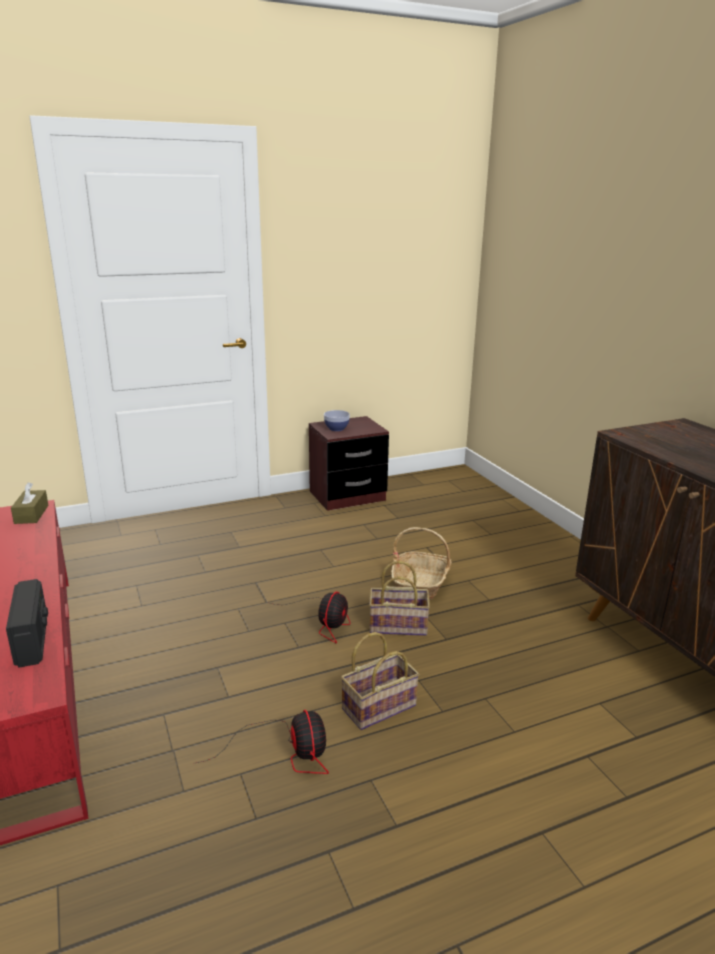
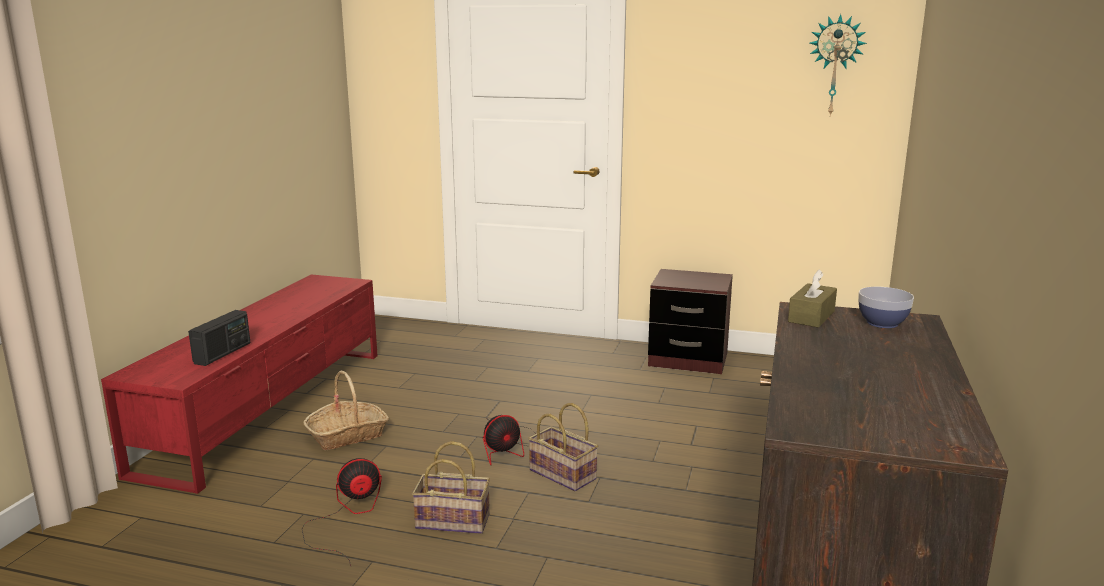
camera: 40 degrees right, 5 degrees down
(31, 514) = (343, 285): brown tissue box -> brown tissue box (811, 316)
(287, 752) = (348, 516): fan -> fan turned 135 degrees counterclockwise
(336, 429) = (677, 278): bowl -> bowl (882, 323)
(421, 582) = (640, 451): basket -> basket (347, 435)
(431, 232) = (835, 65): none -> wall clock

